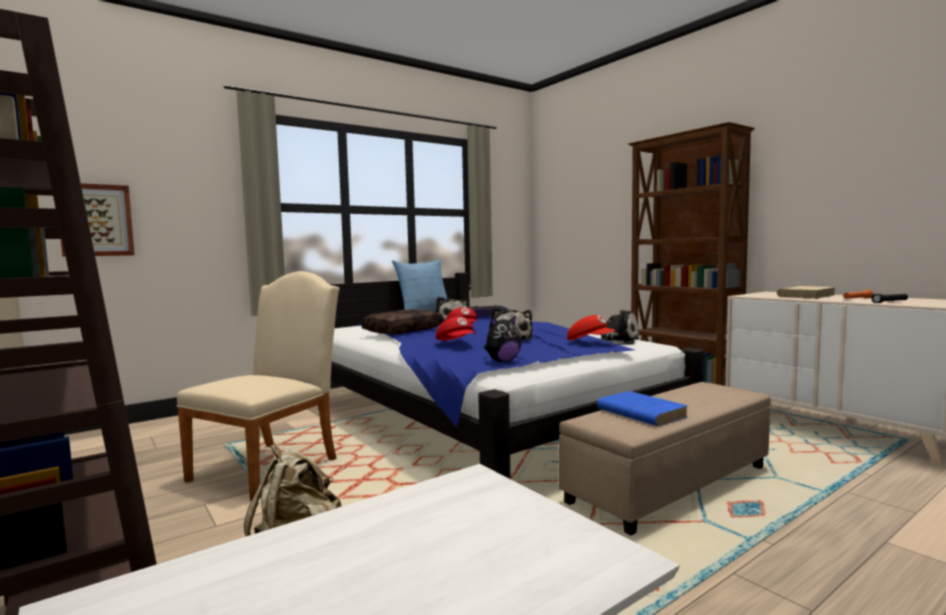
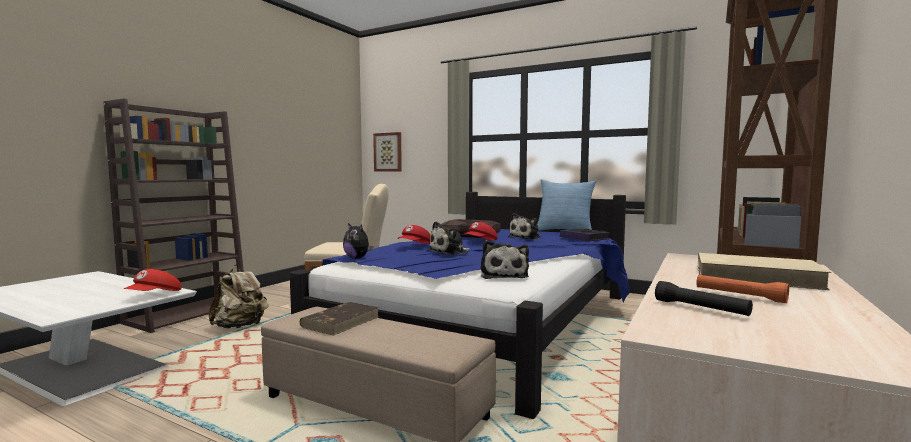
camera: 65 degrees right, 0 degrees up
(591, 341) = (456, 265): red cap -> red cap (155, 295)
(640, 413) = (341, 321): blue book -> brown book

